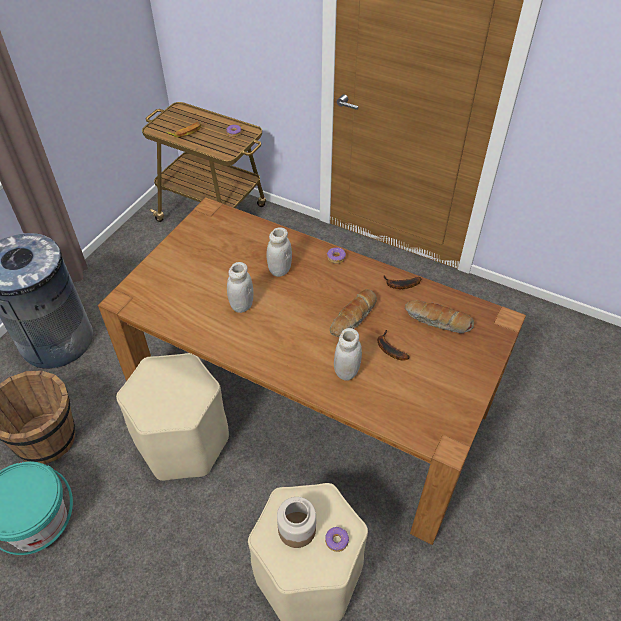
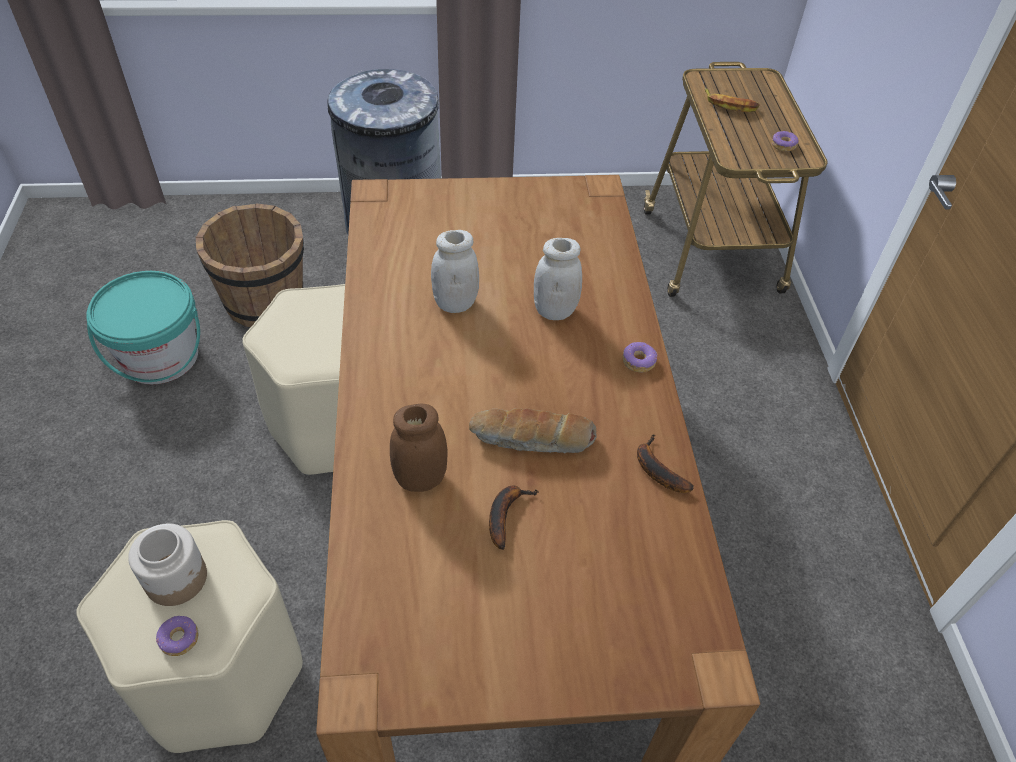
camera: 55 degrees right, 0 degrees up
(346, 371) = (420, 479): white jar -> brown jar
(437, 322) = (619, 559): bread -> none

